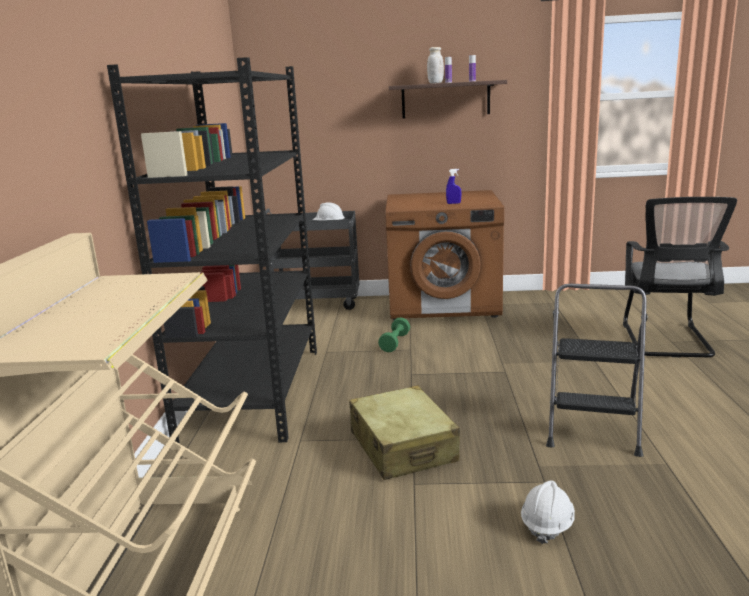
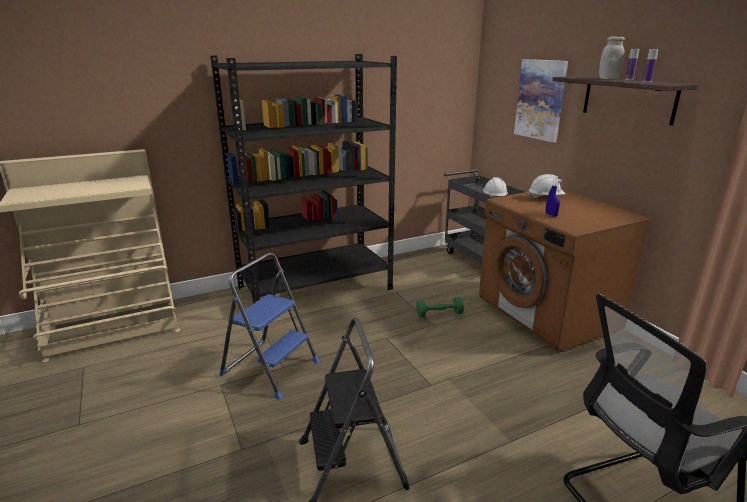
camera: 60 degrees right, 5 degrees up
(346, 115) = (540, 100): none -> picture
(403, 447) = (268, 366): beige suitcase -> blue step ladder
(547, 524) = (180, 462): white hard hat -> white hard hat (545, 198)

